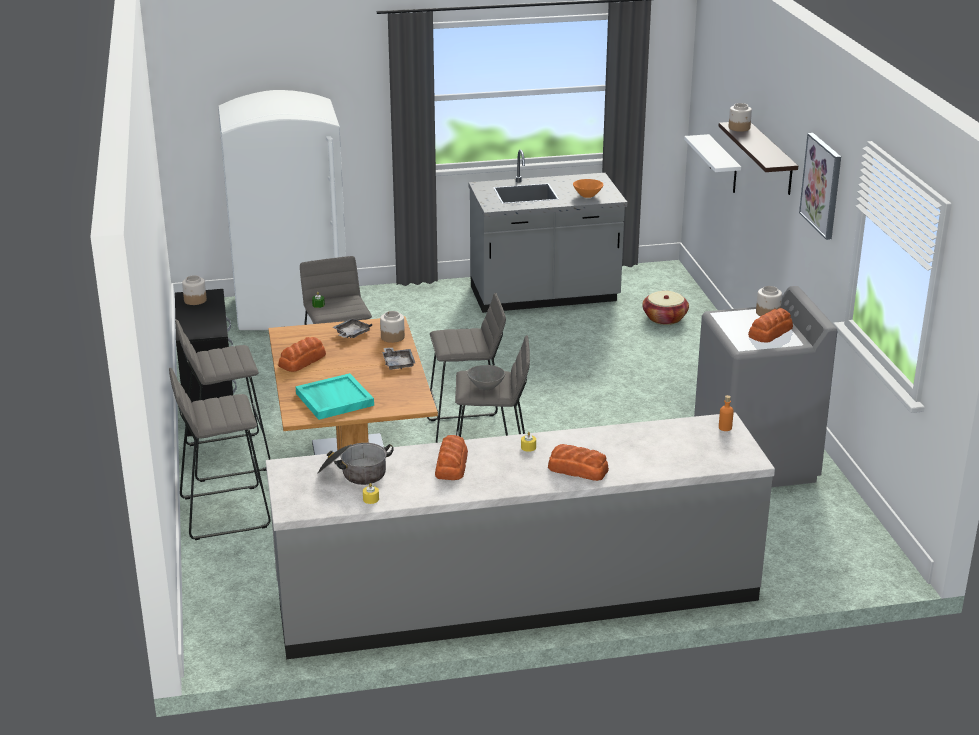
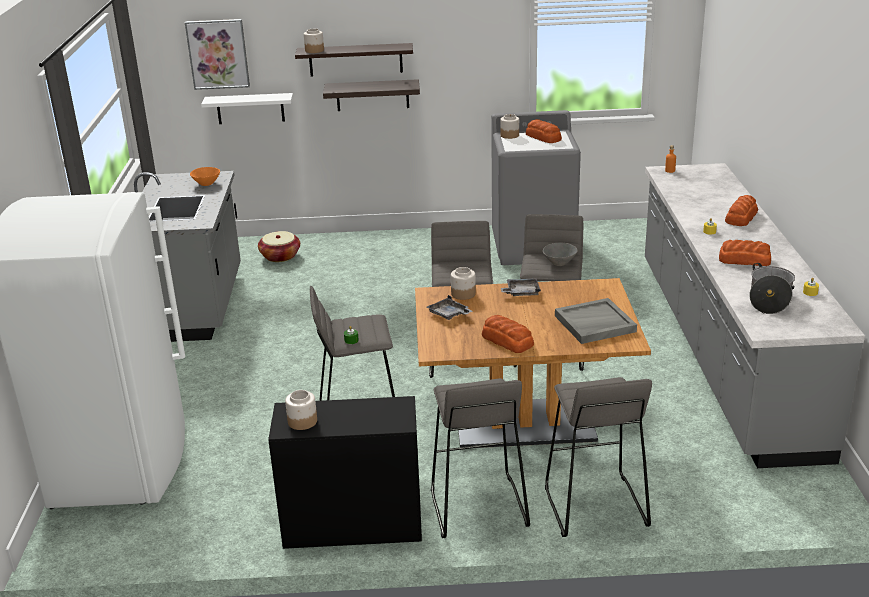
camera: 80 degrees left, 0 degrees up
(334, 399) = (594, 324): turquoise tray -> grey tray
(773, 206) = (372, 95): none -> shelf
(822, 185) = (461, 39): picture -> picture (218, 54)

